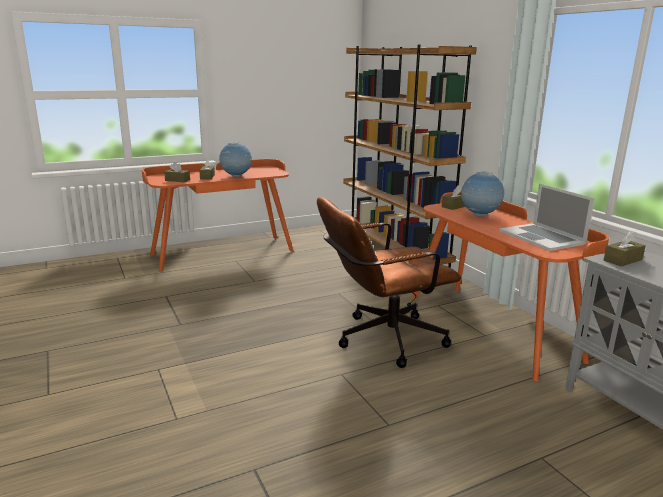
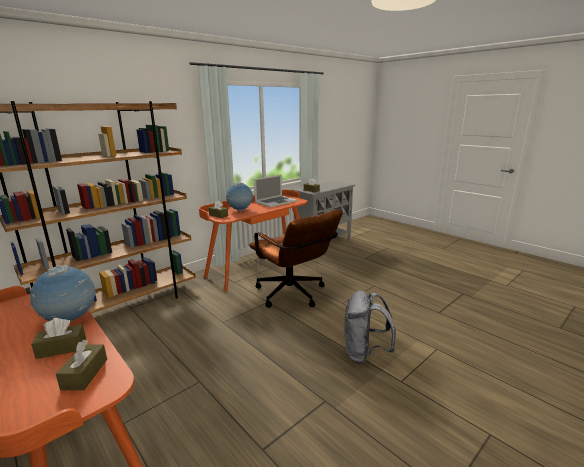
camera: 105 degrees left, 0 degrees up
(218, 360) = (365, 353): none -> grey backpack

